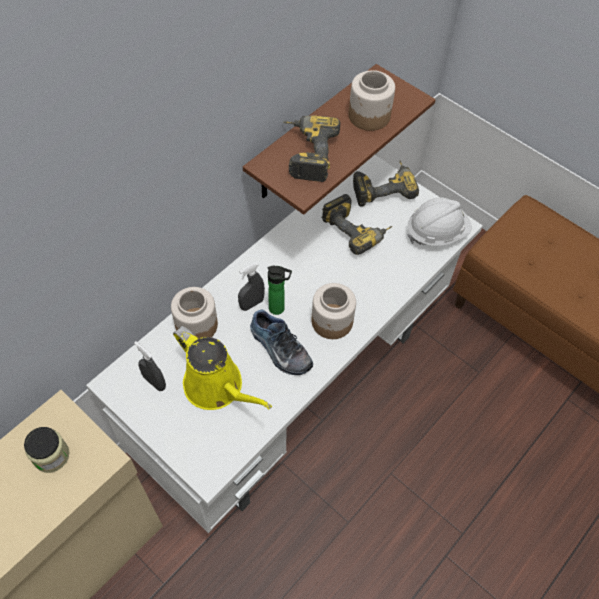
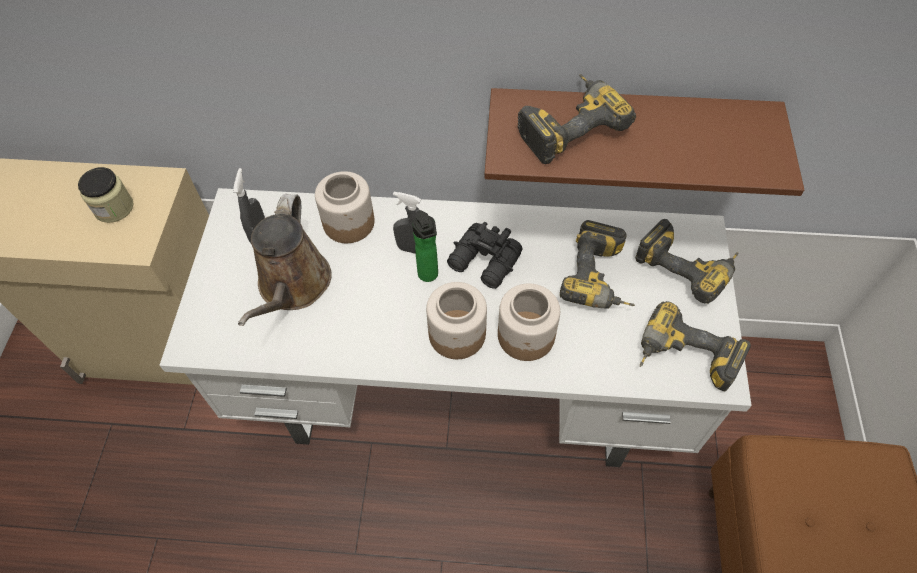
camera: 55 degrees right, 0 degrees up
(217, 387) = (292, 286): yellow watering can -> brown watering can
(279, 349) = (380, 309): shoe -> none
(296, 275) = (485, 263): none -> black binoculars
(370, 116) = (693, 145): jar -> jar (526, 336)
(436, 233) = (683, 361): white hard hat -> power drill

